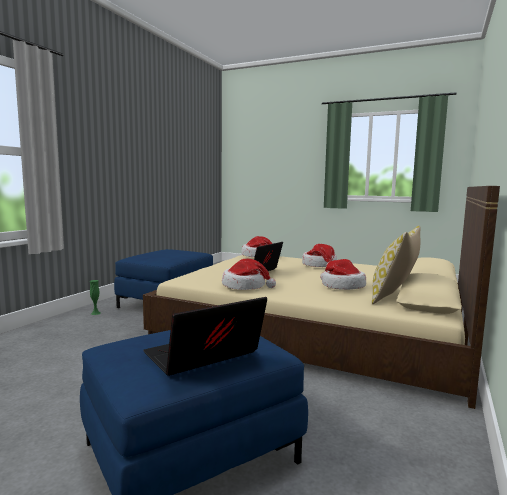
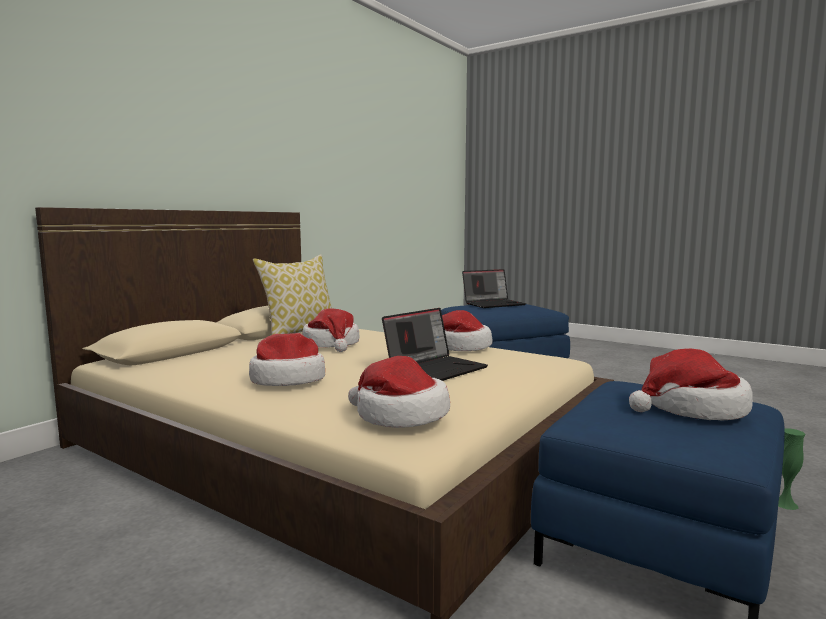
camera: 170 degrees left, 0 degrees up
(158, 253) = (692, 409): none -> hat

